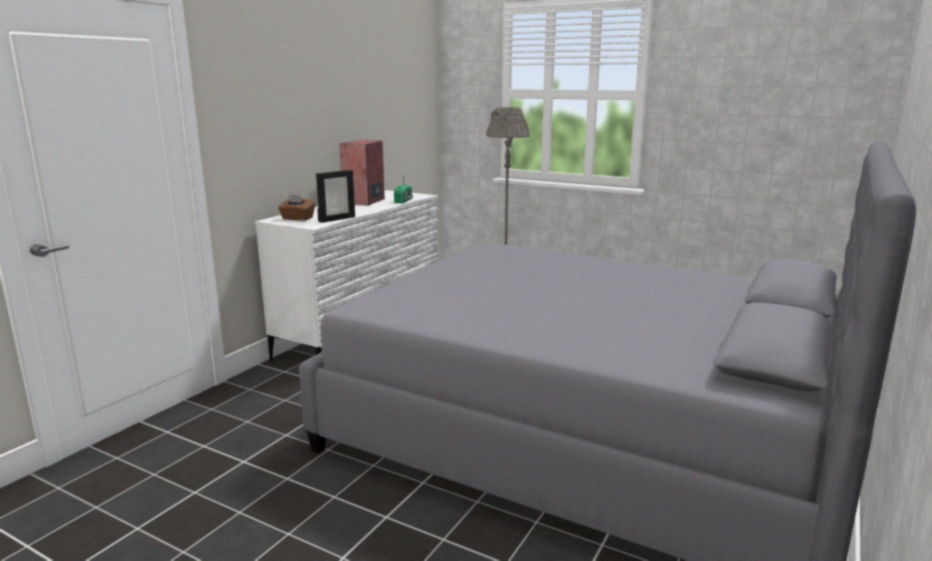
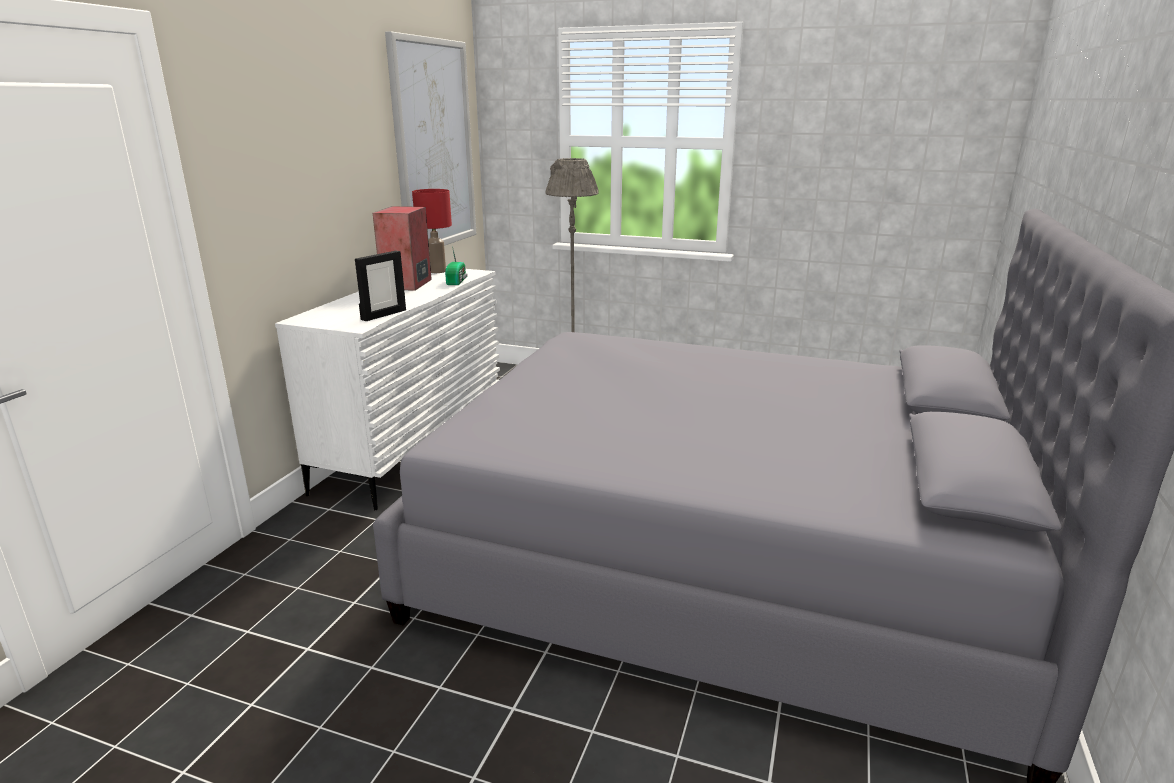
camera: 10 degrees left, 5 degrees up
(297, 218) = (331, 316): brown tissue box -> none
(392, 194) = (437, 271): none -> red table lamp
(397, 96) = (434, 146): none -> picture

